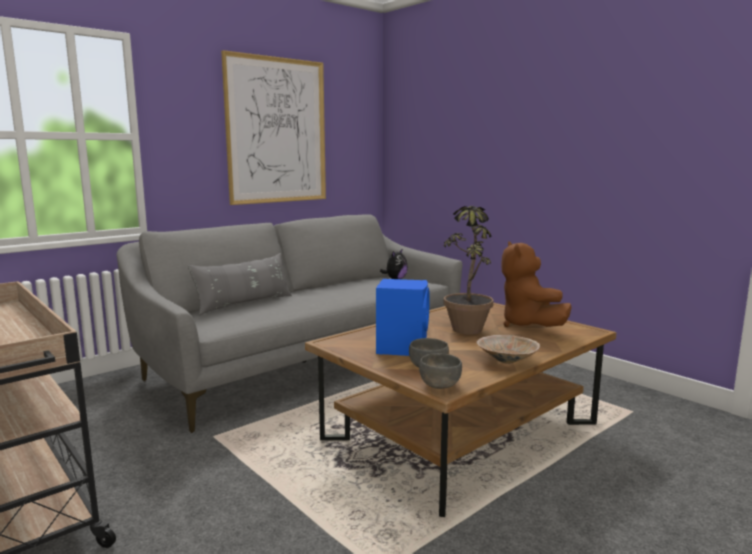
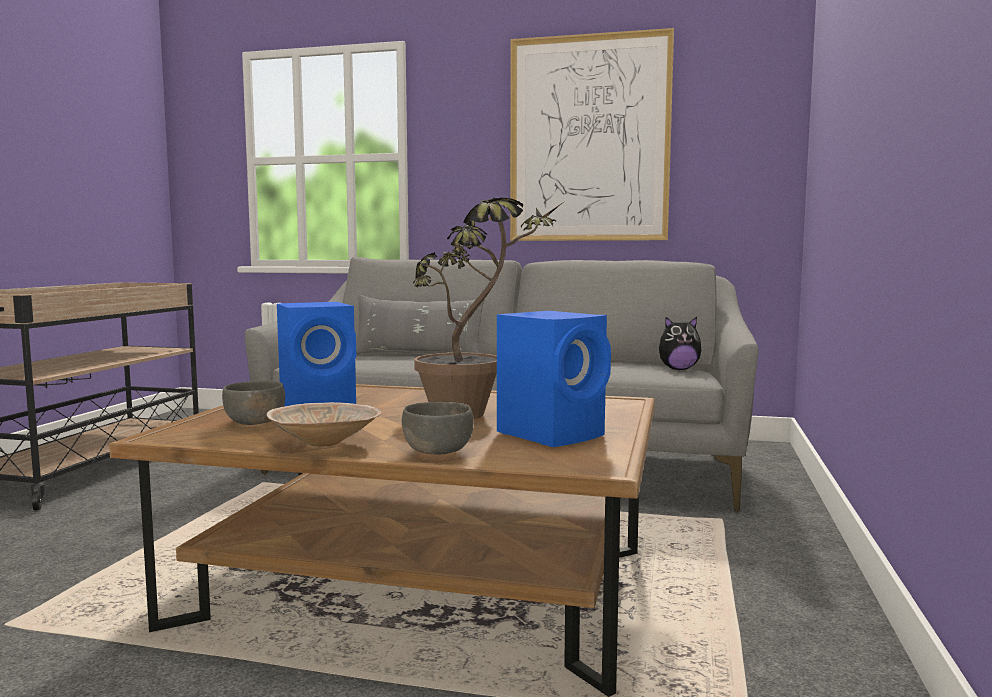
camera: 55 degrees right, 5 degrees down
(440, 384) = (181, 432): grey bowl -> grey bowl (438, 450)
(528, 325) = (554, 434): brown plush toy -> blue speaker

